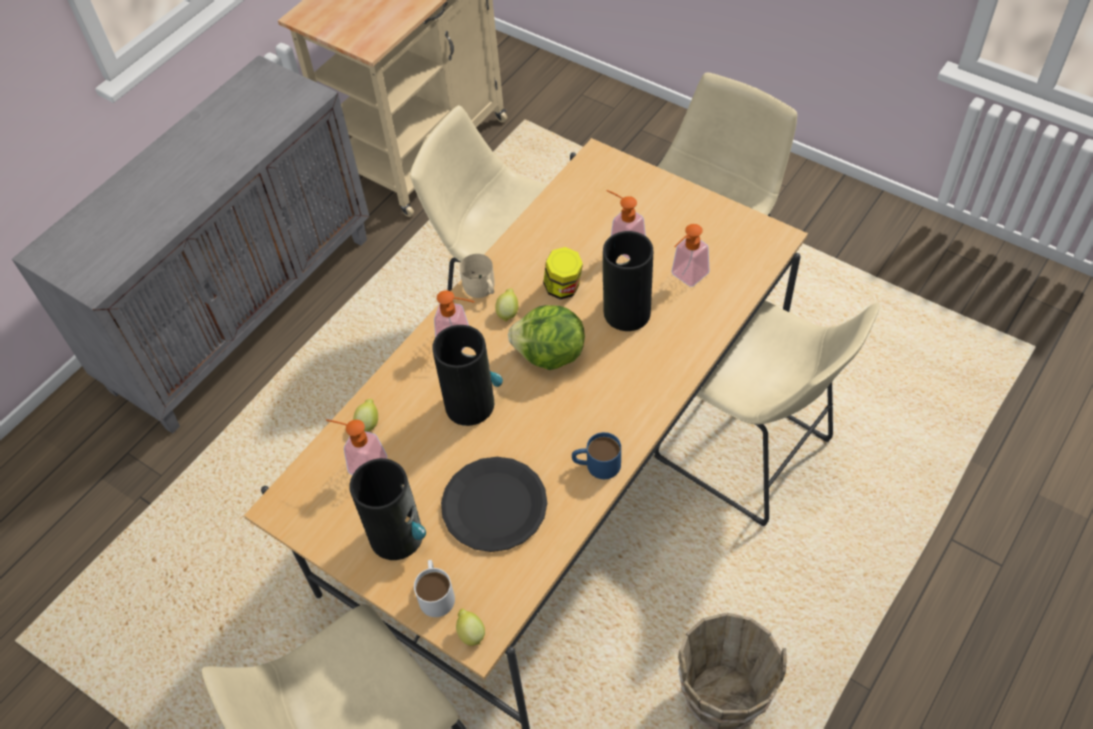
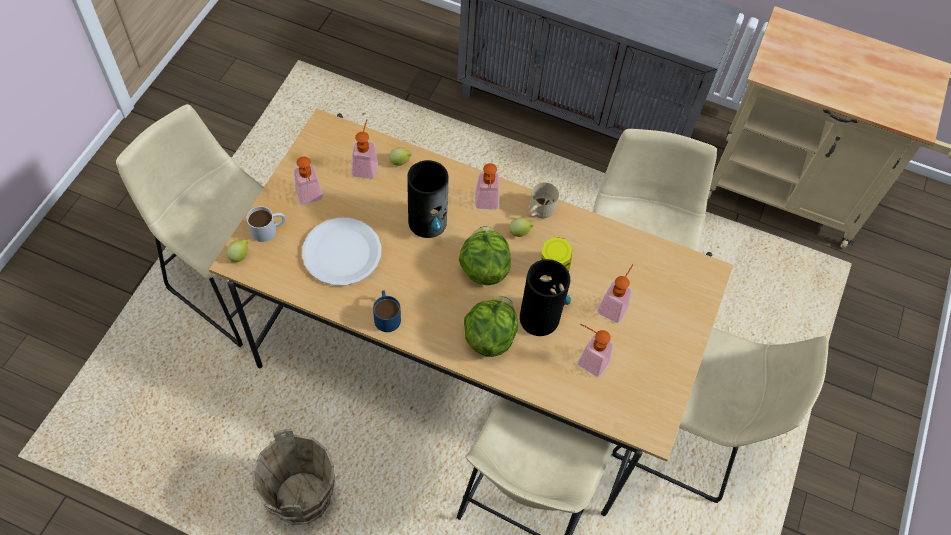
camera: 70 degrees right, 5 degrees up
(397, 536) = (310, 198): vase -> soap dispenser
(494, 505) = (342, 252): black plate -> white plate
(643, 363) = (489, 336): none -> lettuce

